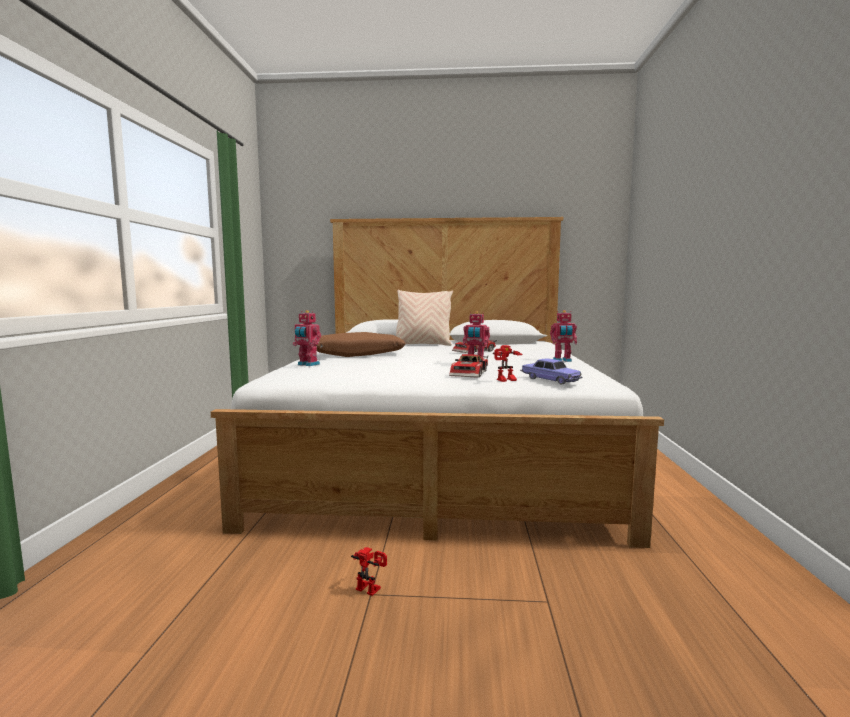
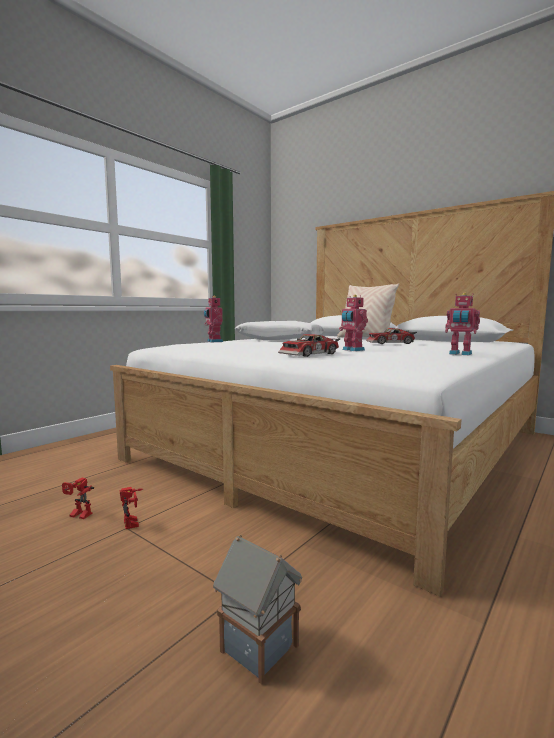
camera: 35 degrees right, 0 degrees up
(358, 354) = (280, 339): brown pillow -> white pillow
(506, 380) = (316, 359): toy robot -> toy robot (78, 516)
(550, 380) = (363, 363): toy car -> none
(610, 625) = (257, 647): none -> toy house

